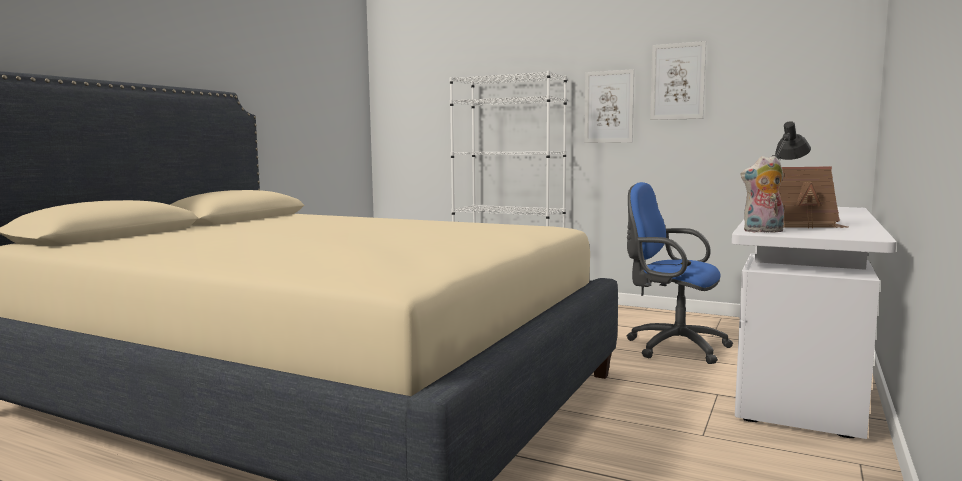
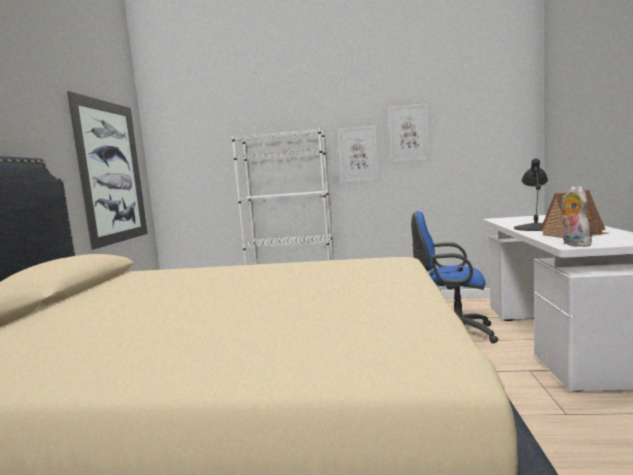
camera: 20 degrees left, 0 degrees up
(321, 112) = (111, 172): none -> picture
(762, 231) = (573, 244): plush toy -> plush toy turned 105 degrees clockwise

